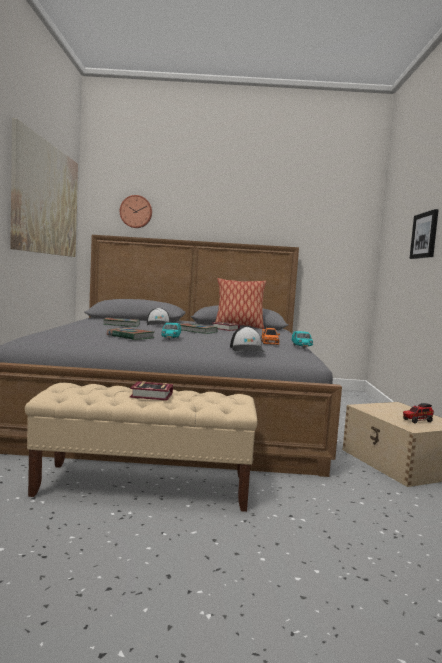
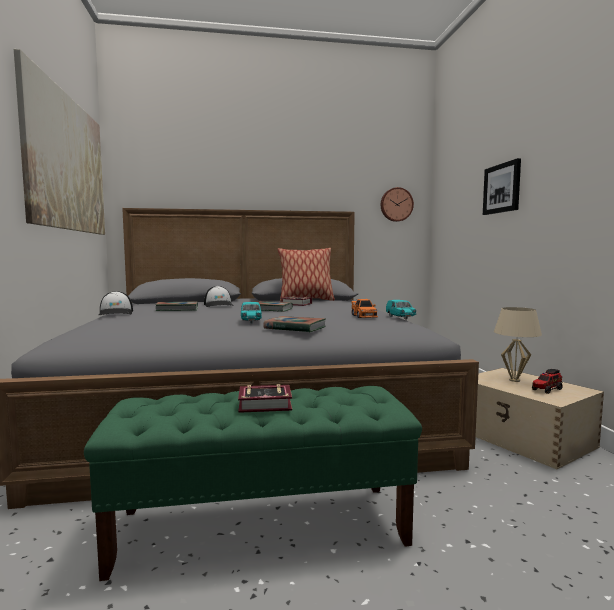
camera: 10 degrees left, 0 degrees up
(130, 337) = (201, 324): book -> book (295, 328)
(136, 212) = (173, 180): wall clock -> wall clock (396, 204)
(145, 486) = (262, 526): beige bench -> green bench
(247, 349) = (353, 327): cap -> cap (116, 313)
(396, 411) = (514, 380): none -> beige table lamp

